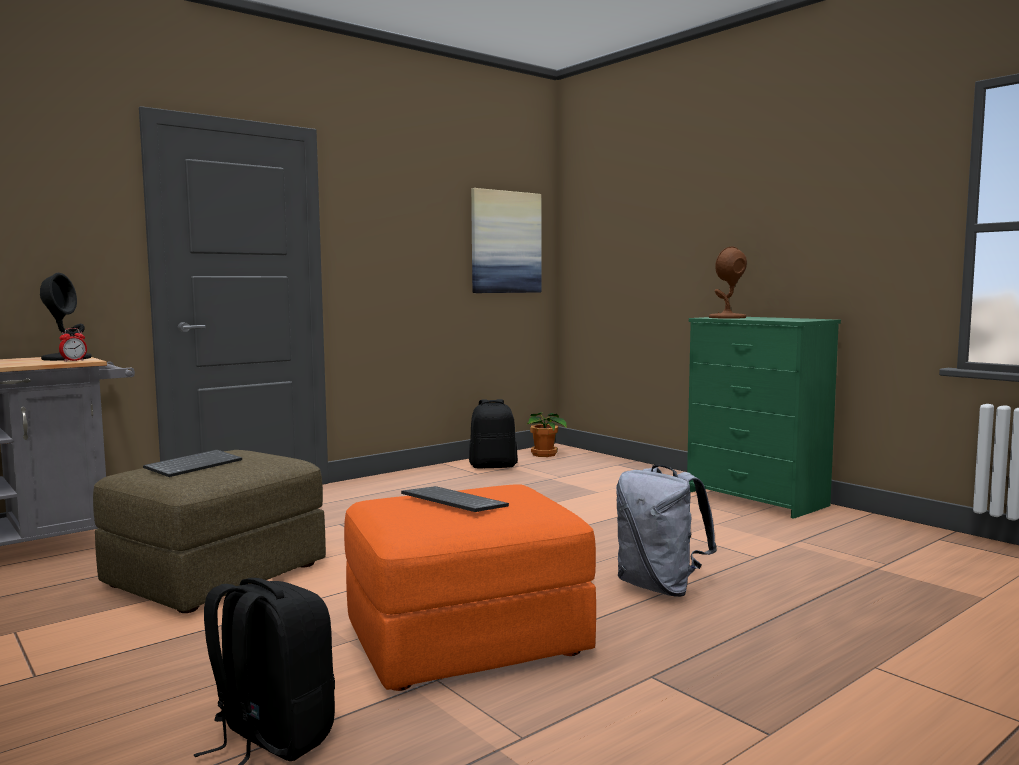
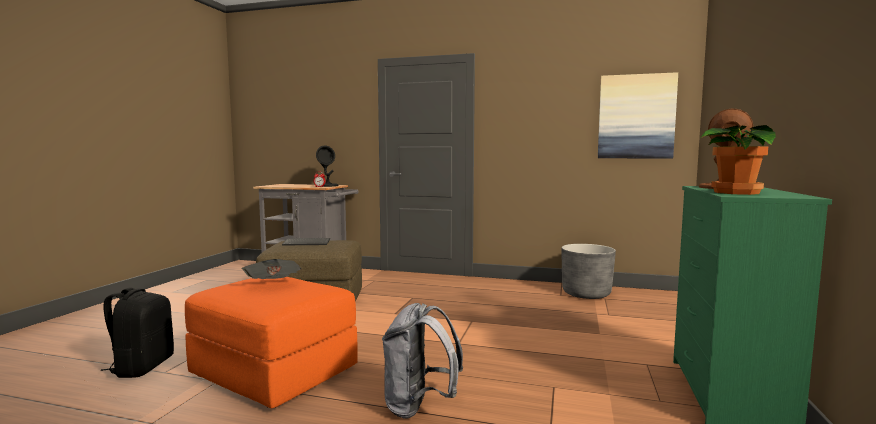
camera: 55 degrees right, 0 degrees up
(451, 502) = (273, 285): keyboard -> newspaper
(493, 466) = (586, 293): black backpack -> grey planter
(544, 454) = (648, 297): potted plant -> potted plant (736, 193)

